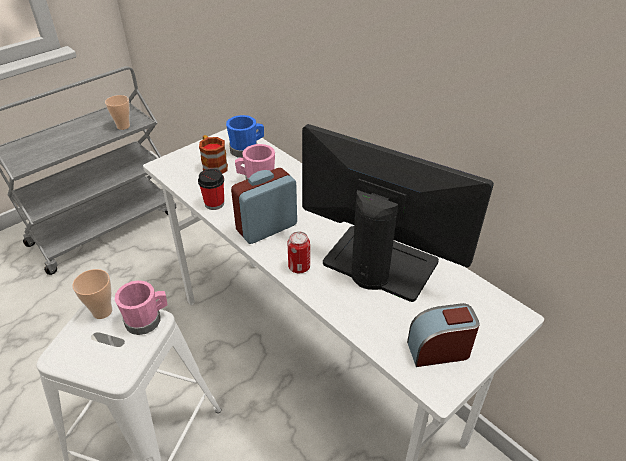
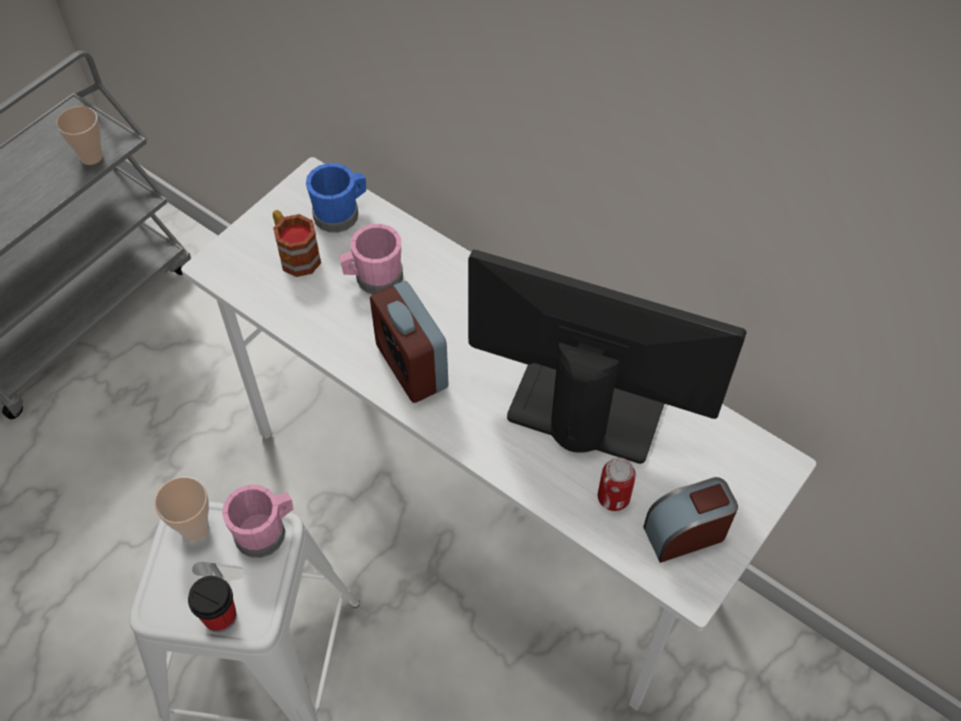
camera: 10 degrees left, 15 degrees up
(214, 204) = (320, 332): cup -> cup (220, 616)
(266, 228) = (411, 366): alarm clock -> alarm clock turned 75 degrees counterclockwise
(299, 267) = (475, 429): can -> can (613, 497)

